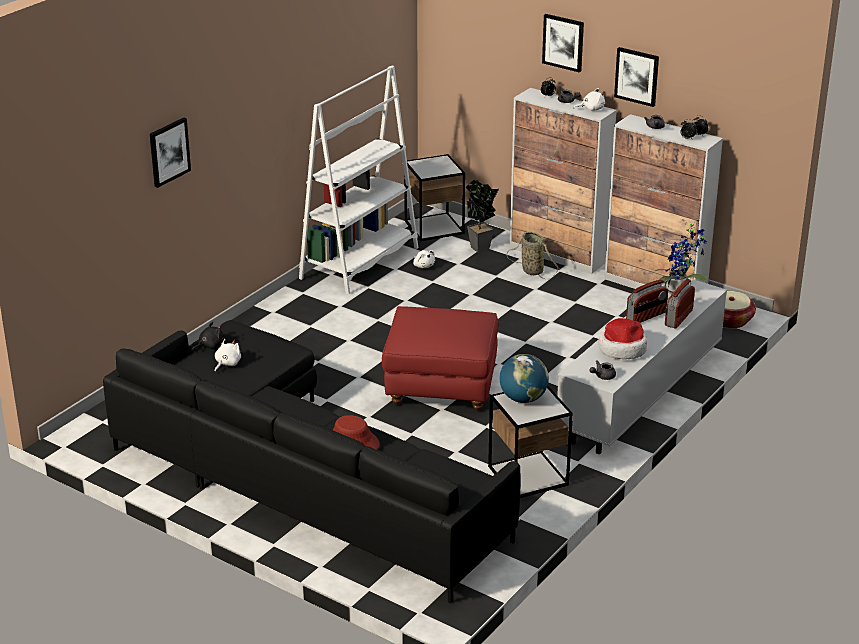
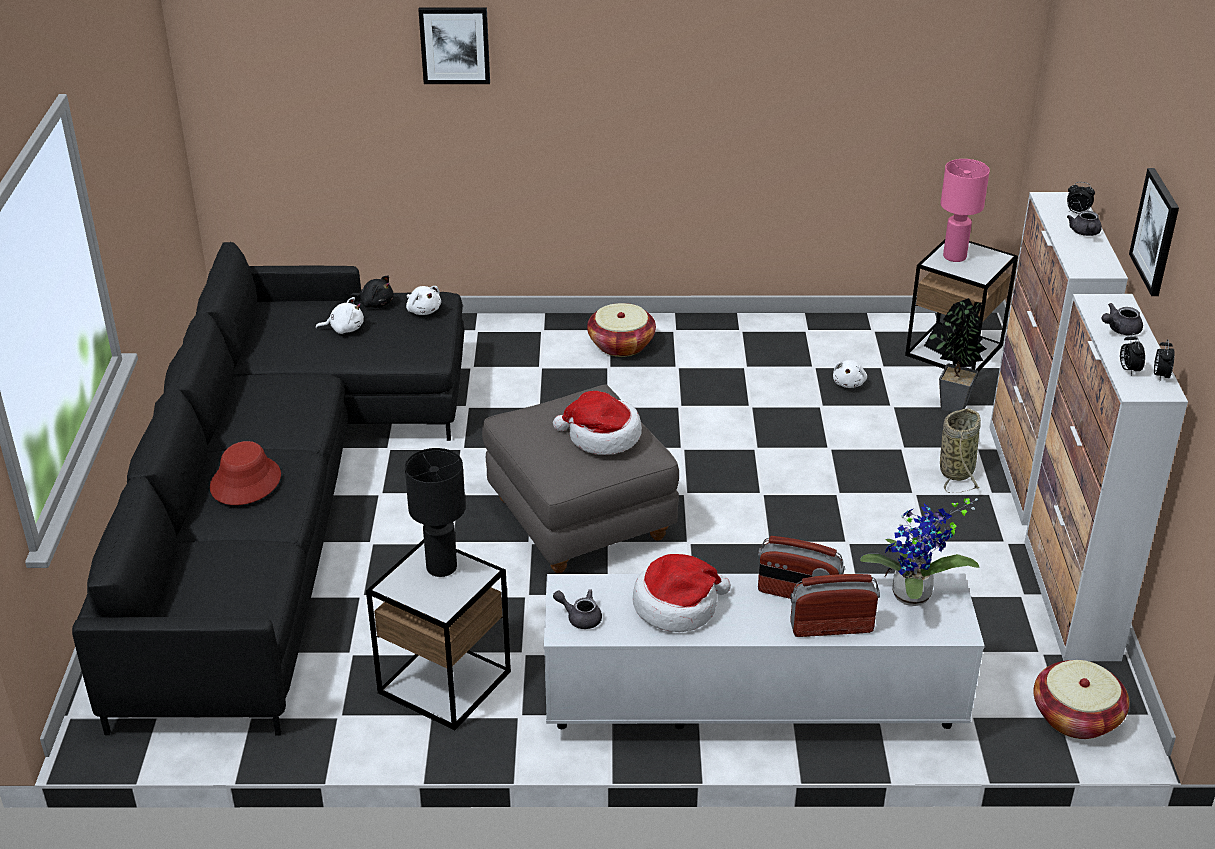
camera: 55 degrees right, 5 degrees up
(293, 313) = (621, 345): none -> basket
(360, 263) = (792, 337): white bookcase -> none
(427, 168) = (954, 257): none -> pink table lamp
(440, 387) = (579, 519): red ottoman -> grey ottoman
(457, 320) = (602, 436): none -> hat
(523, 399) = (442, 568): globe -> black table lamp
(563, 42) = (1120, 131): picture -> none
(591, 109) = (1093, 258): white plush toy -> white plush toy (423, 310)

